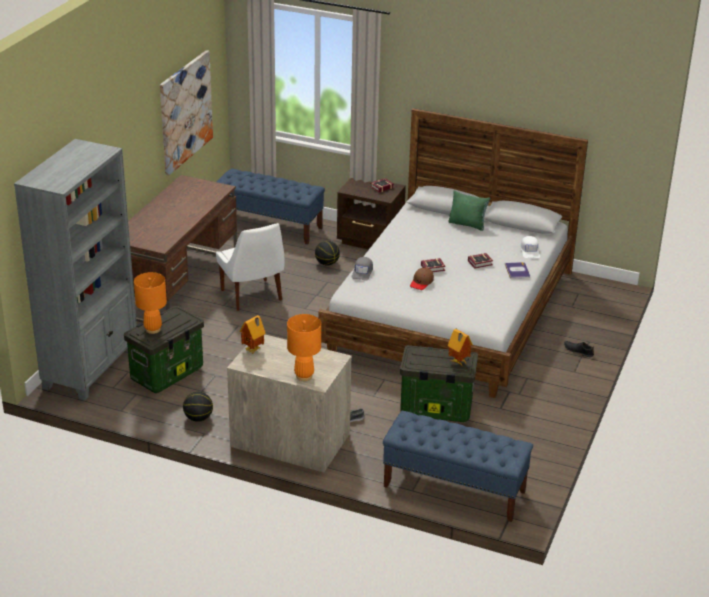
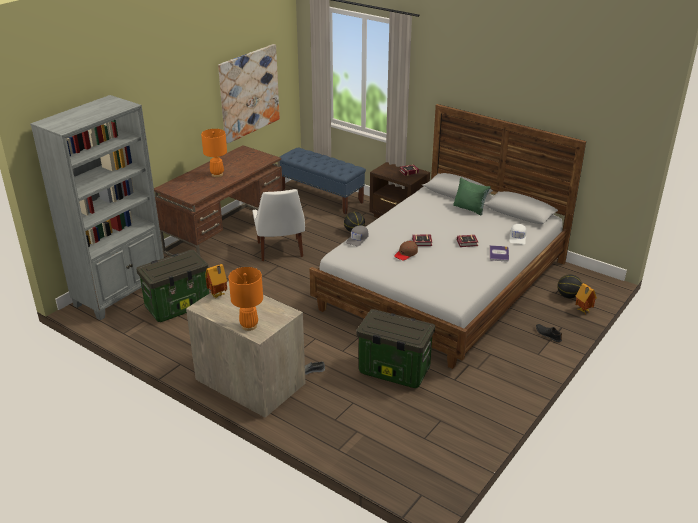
camera: 15 degrees right, 0 degrees up
(153, 329) = (161, 267): orange table lamp -> orange table lamp (217, 174)
(198, 418) = (182, 349): basketball -> basketball (568, 296)
(453, 489) = (378, 455): blue bench -> none
(458, 362) = (412, 331): toy house -> toy house (583, 311)

